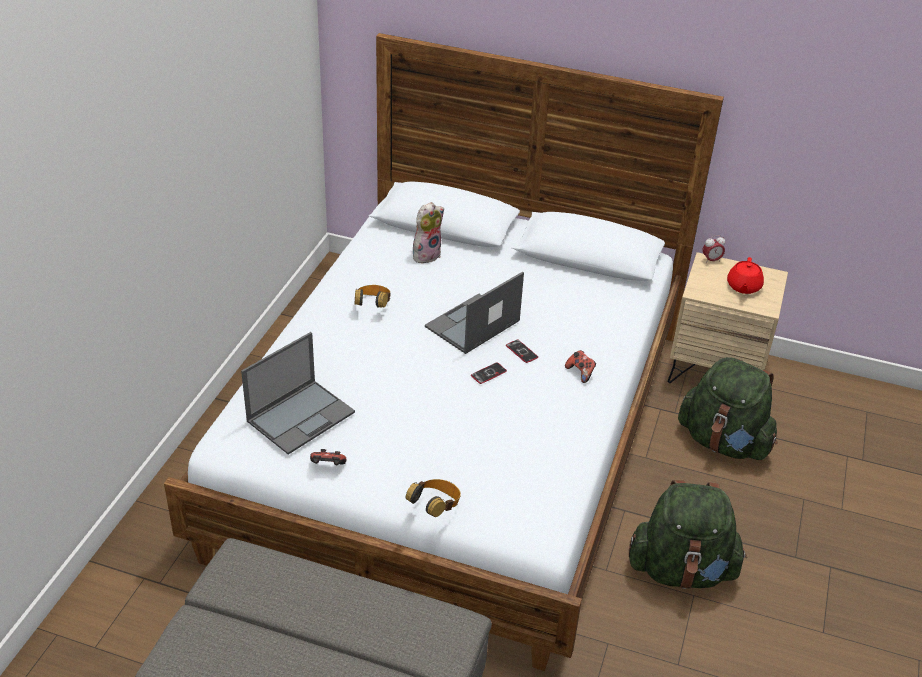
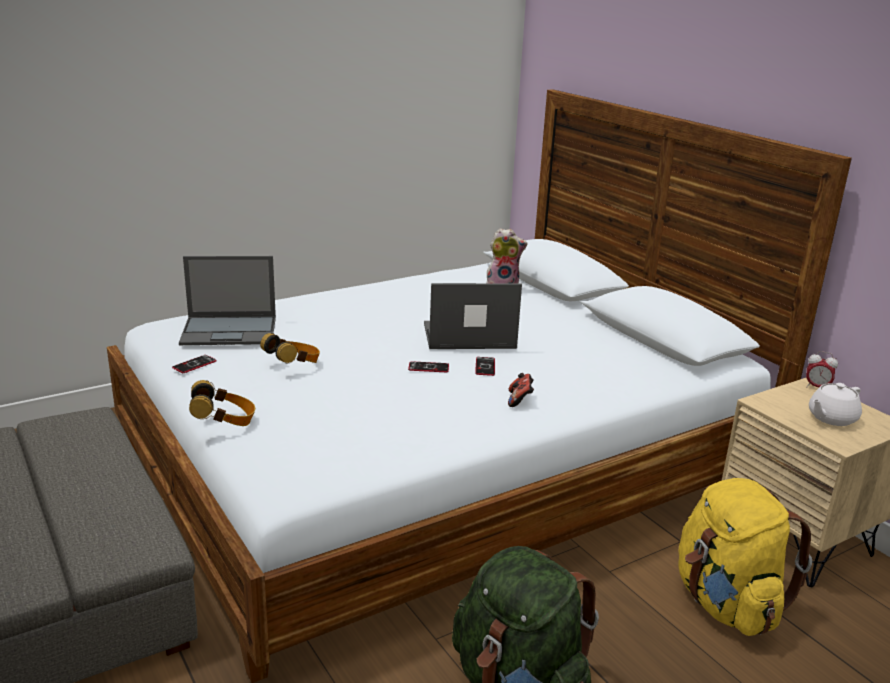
camera: 40 degrees right, 15 degrees down
(327, 467) = (194, 365): game controller -> phone
(373, 306) = (404, 300): headphones -> headphones (293, 365)
(723, 442) = (726, 603): green backpack -> yellow backpack
(743, 287) = (831, 418): red teapot -> white teapot

